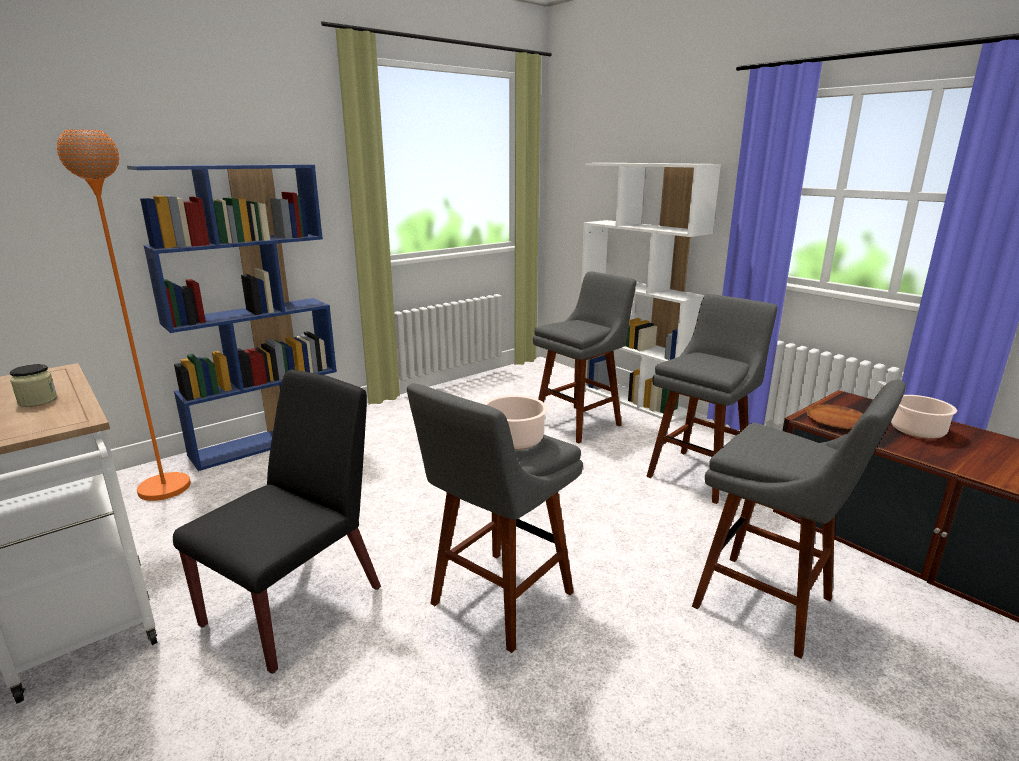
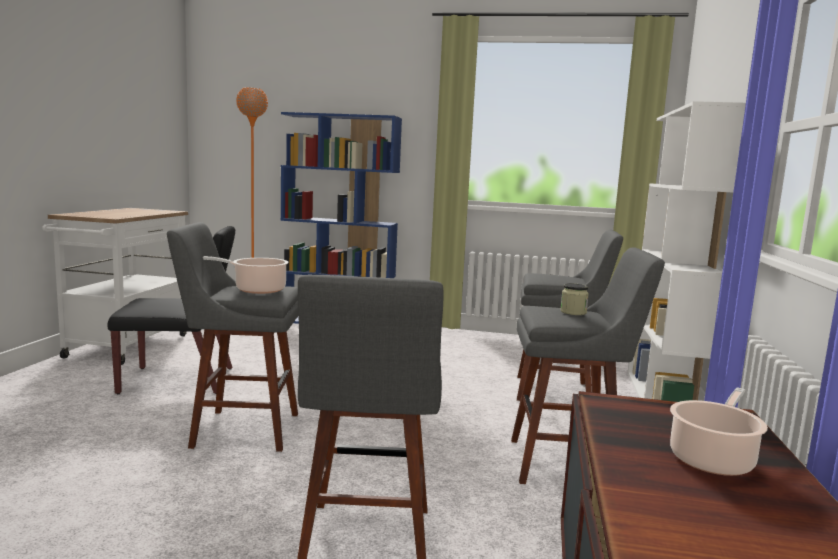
camera: 50 degrees right, 10 degrees down
(38, 401) = (130, 213): jar -> jar (573, 312)
(836, 421) = (630, 414): brown plate -> none

